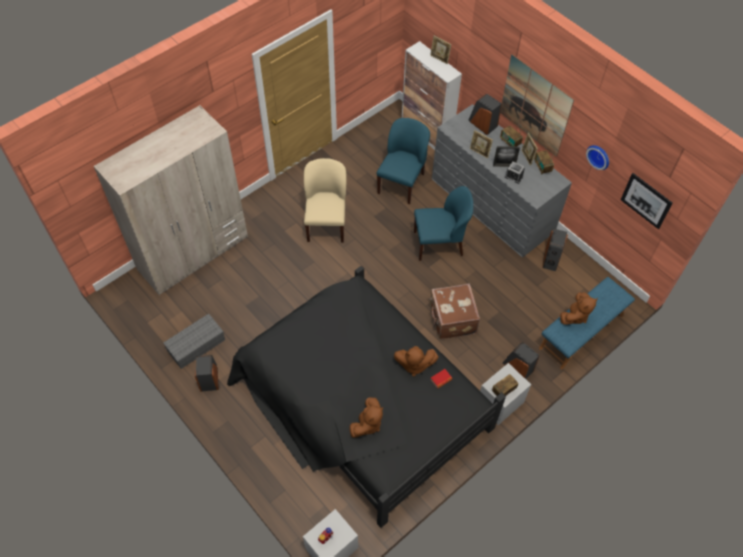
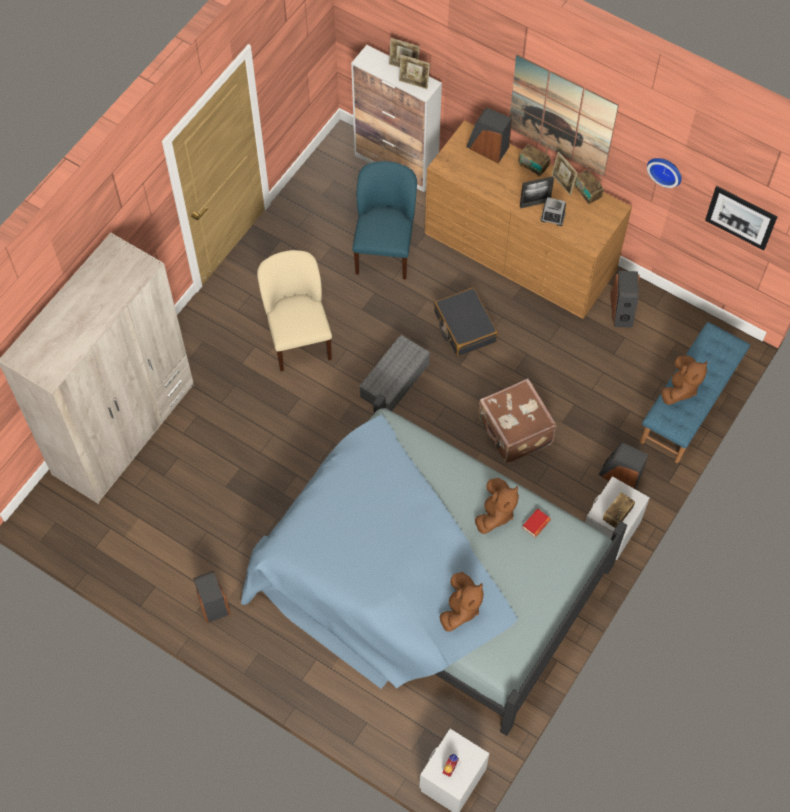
camera: 15 degrees left, 5 degrees up
(196, 344) = (177, 559): grey storage box -> grey storage box (394, 379)
(360, 402) = (428, 579): black bed -> blue bed
(414, 364) = (495, 513): brown plush toy -> brown plush toy turned 60 degrees counterclockwise
(439, 243) = (464, 327): blue chair -> black suitcase
(479, 152) = (496, 192): picture frame -> picture frame (414, 84)
(492, 205) = (520, 251): grey dresser -> brown dresser

